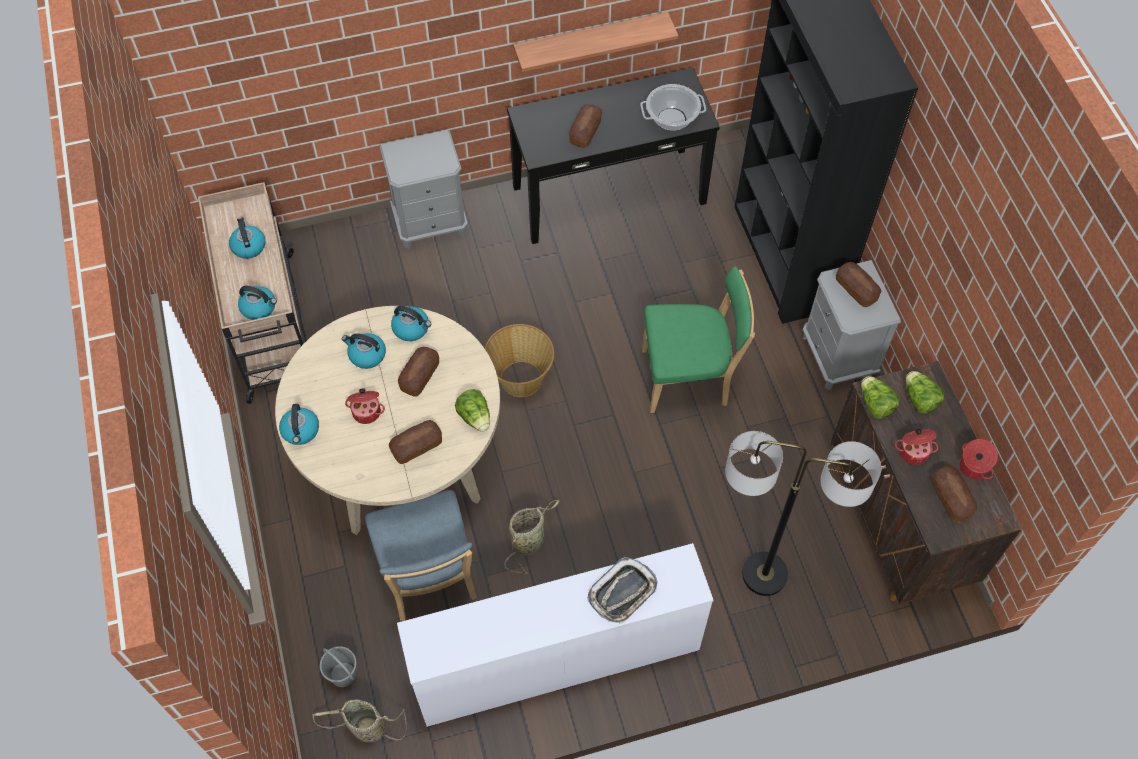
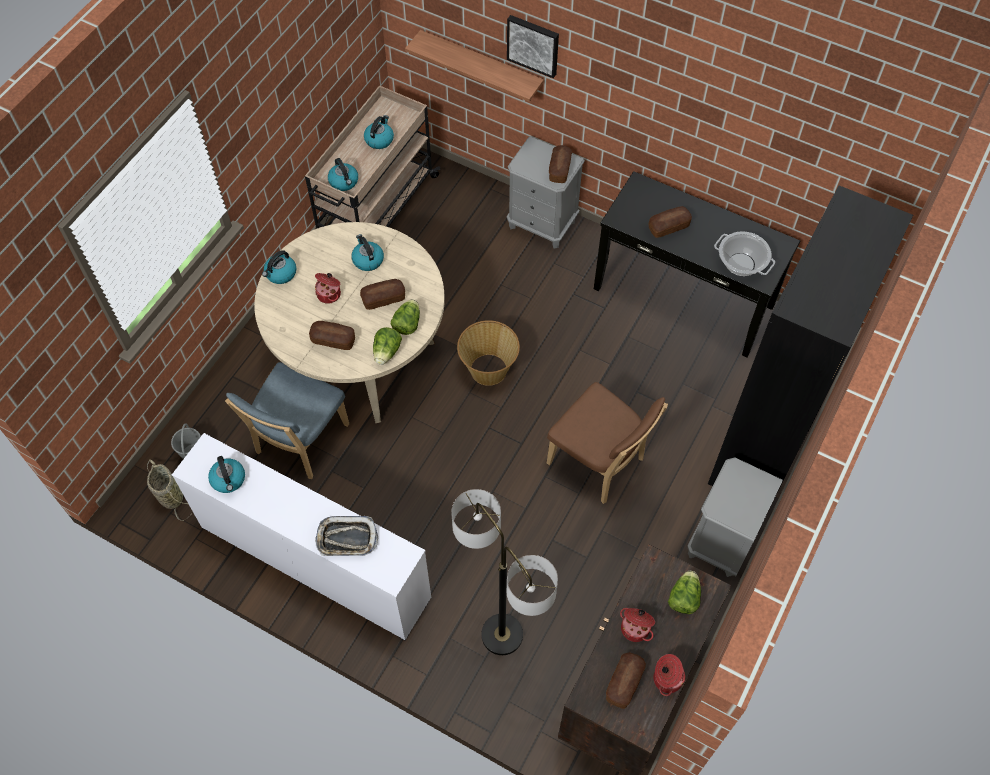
camera: 45 degrees right, 0 degrees up
(358, 45) = (533, 44): none -> picture
(412, 328) = (412, 265): kettle -> kettle (229, 480)
(529, 540) = (381, 474): basket -> none
(590, 42) = (719, 161): shelf -> shelf (481, 67)
(689, 378) = (599, 464): green chair -> brown chair
(856, 289) = (745, 490): bread -> bread (559, 169)
(875, 404) = (646, 572): lettuce -> lettuce (407, 324)

